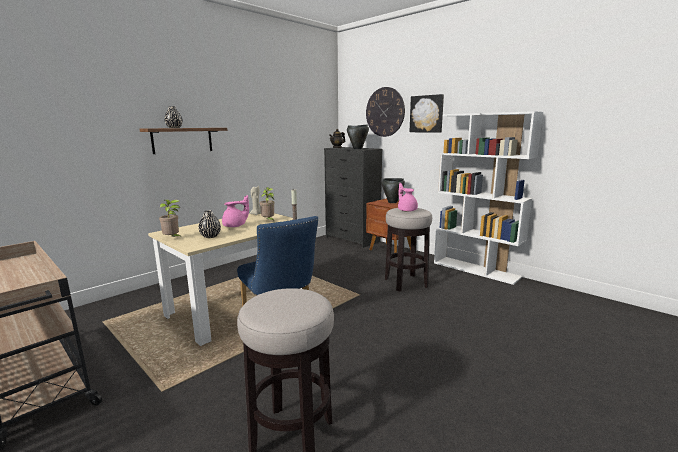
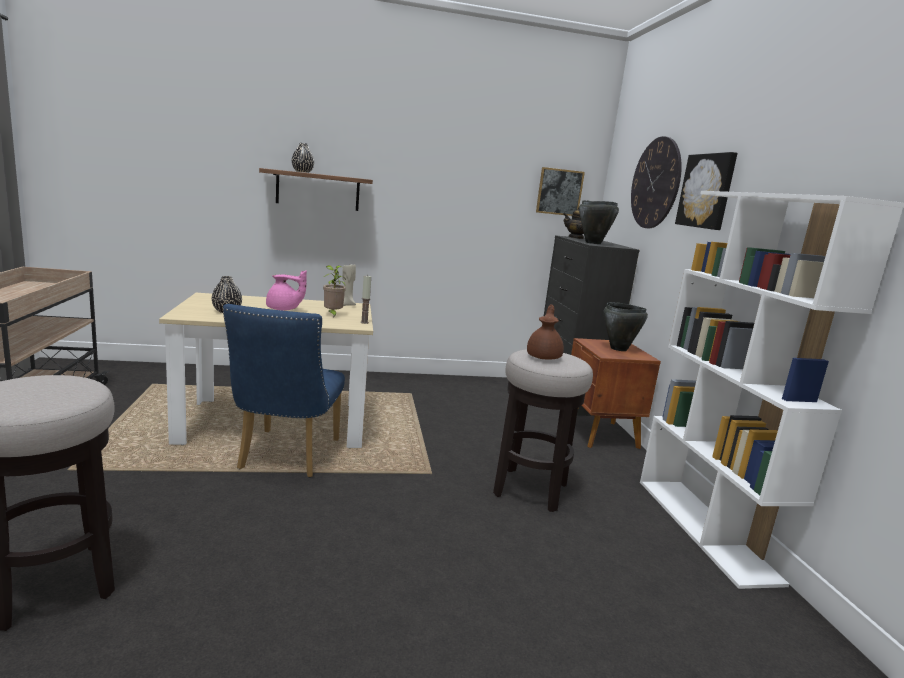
camera: 35 degrees right, 0 degrees up
(172, 239) = (192, 303): potted plant -> none
(319, 122) = (559, 192): none -> picture
(407, 210) = (544, 356): pink teapot -> brown teapot

